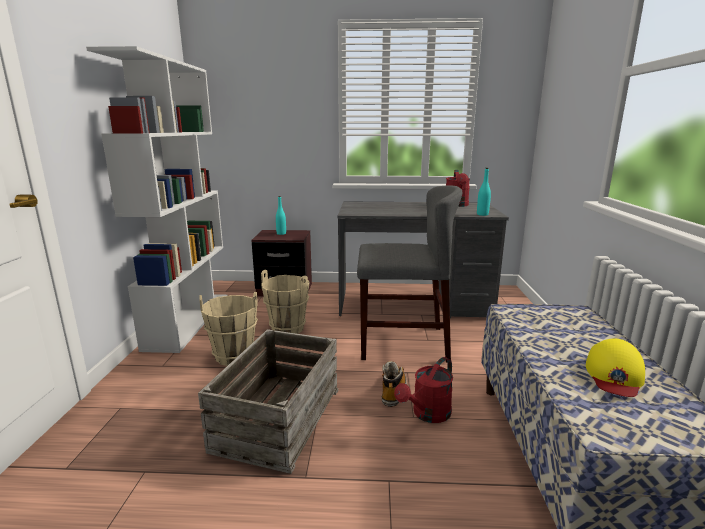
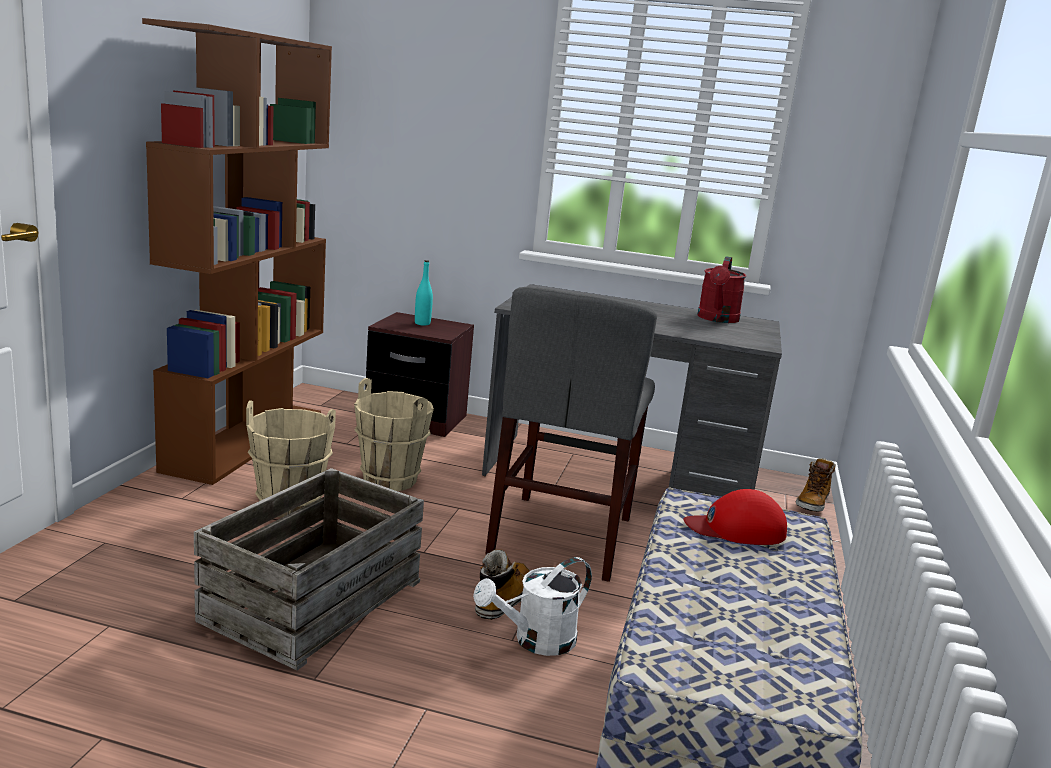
camera: 10 degrees right, 0 degrees up
(189, 320) = (246, 439): white bookcase -> brown bookcase
(402, 343) = (562, 535): grey chair -> grey chair turned 90 degrees clockwise
(427, 414) = (535, 641): red watering can -> white watering can
(482, 214) = (740, 342): turquoise bottle -> none
(517, 299) = (812, 503): none -> boot
(550, 322) = (736, 529): none -> red cap
(614, 375) = (755, 611): yellow cap -> none

